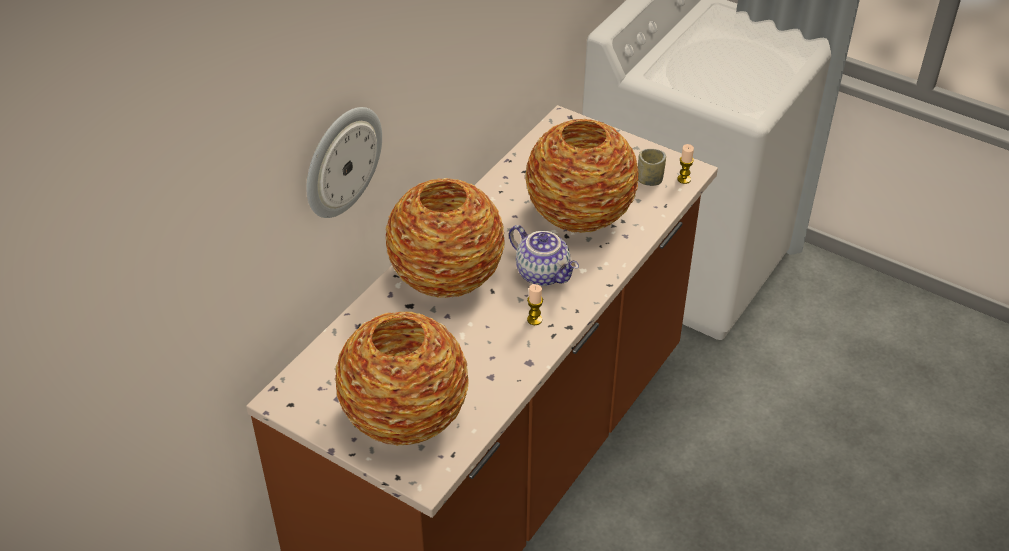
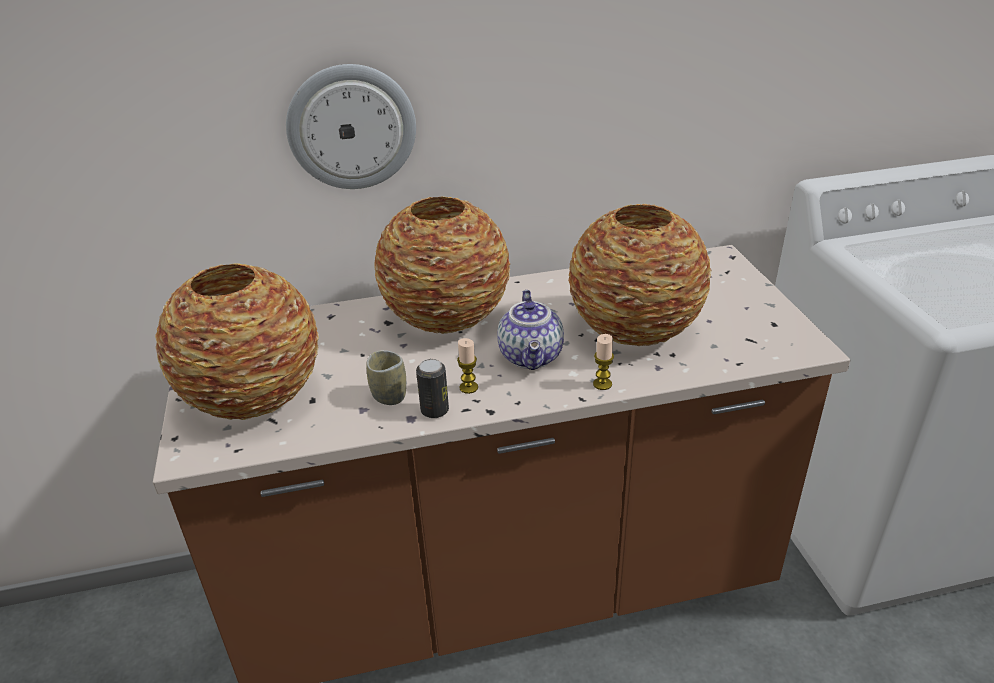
camera: 45 degrees right, 10 degrees down
(536, 348) = (434, 410): none -> can
(649, 180) = (750, 335): cup -> cup (389, 396)
(684, 179) = (792, 351): candle -> candle (602, 384)

